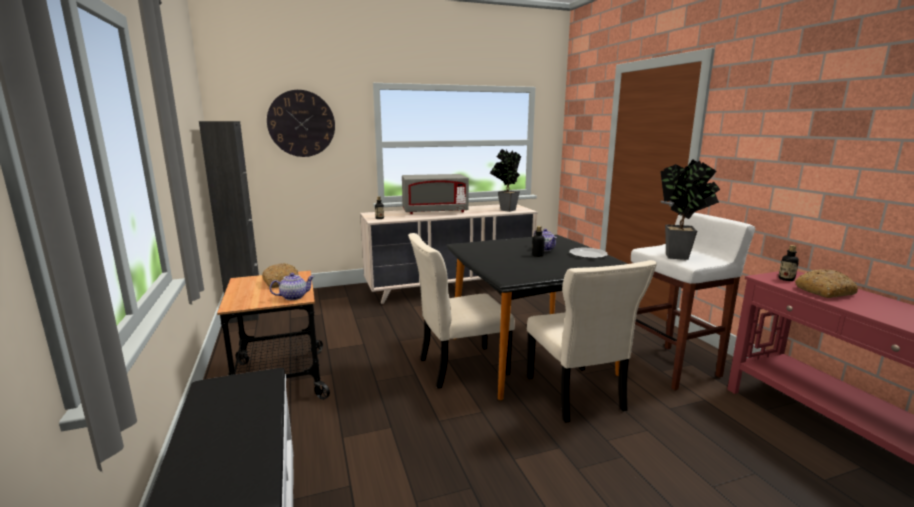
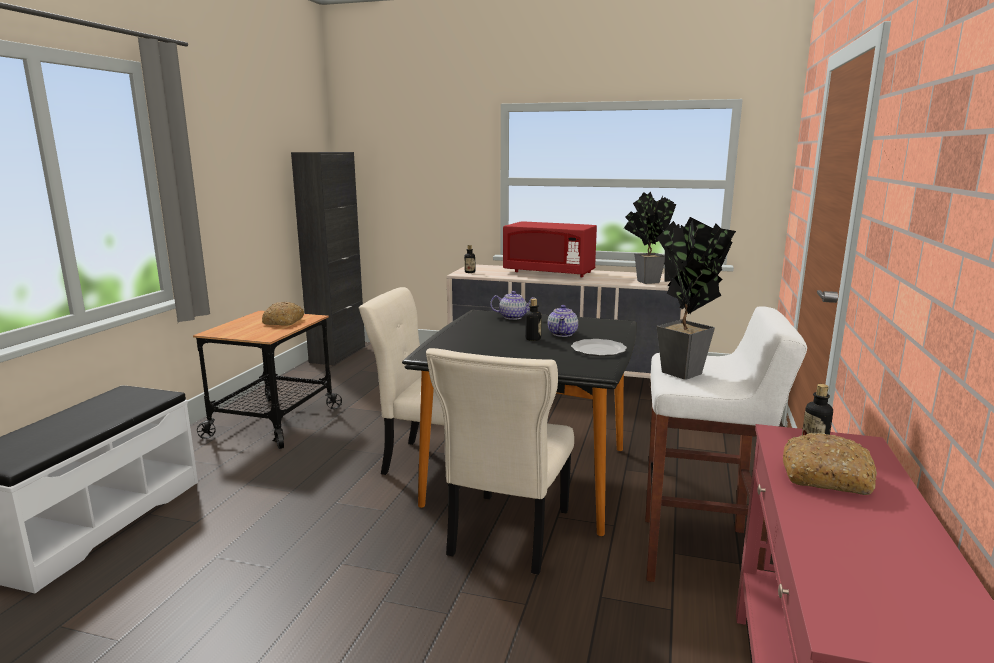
camera: 35 degrees right, 0 degrees up
(294, 297) = (264, 335): teapot -> teapot (513, 317)
(301, 123) = (419, 154): wall clock -> none
(435, 211) = (549, 272): grey microwave -> red microwave

